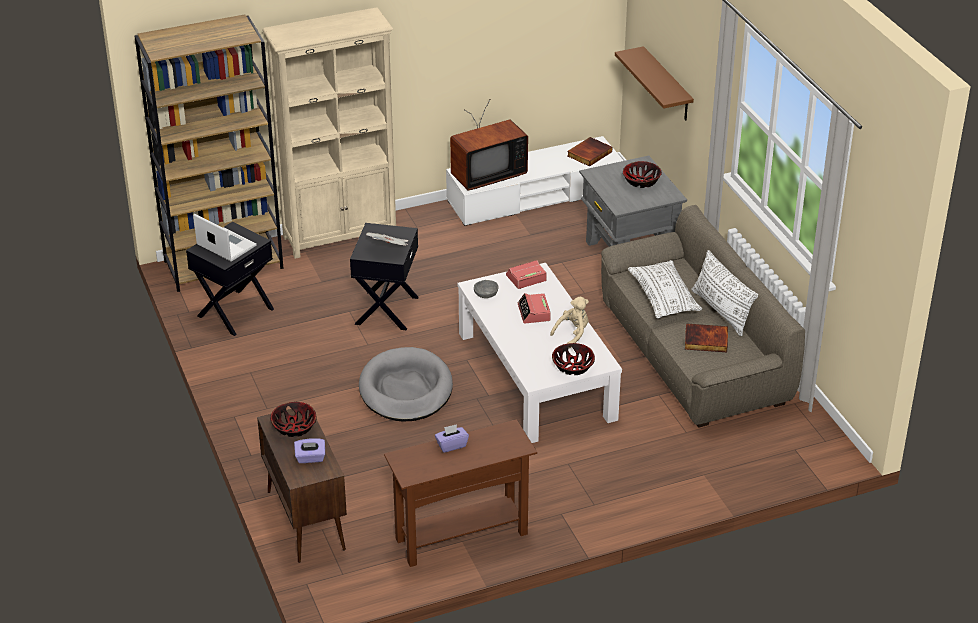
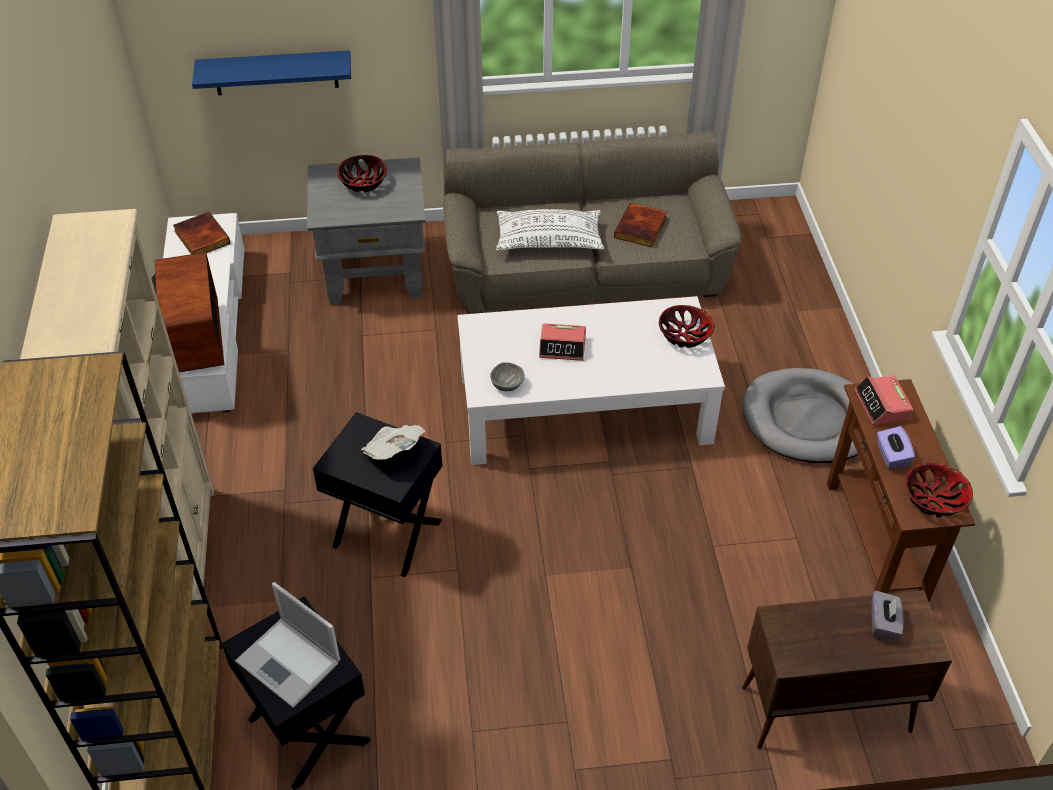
camera: 75 degrees left, 10 degrees up
(225, 245) = (290, 662): laptop -> laptop turned 105 degrees counterclockwise
(294, 428) = (811, 633): bowl -> bowl (934, 500)
(310, 458) = (883, 623): purple tissue box -> grey tissue box
(405, 389) = (572, 544): grey dog bed -> grey dog bed (809, 420)
(526, 278) = (485, 339): alarm clock -> alarm clock (882, 405)
(573, 334) = (618, 322): beige plush toy -> none
(667, 85) = (275, 72): brown shelf -> blue shelf
(721, 311) = (589, 205): white pillow -> none

